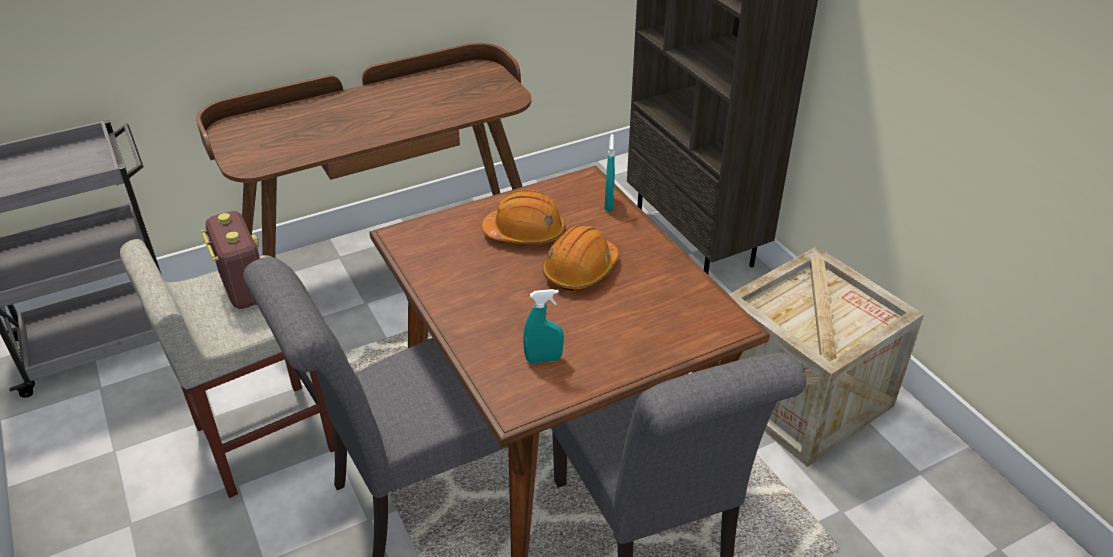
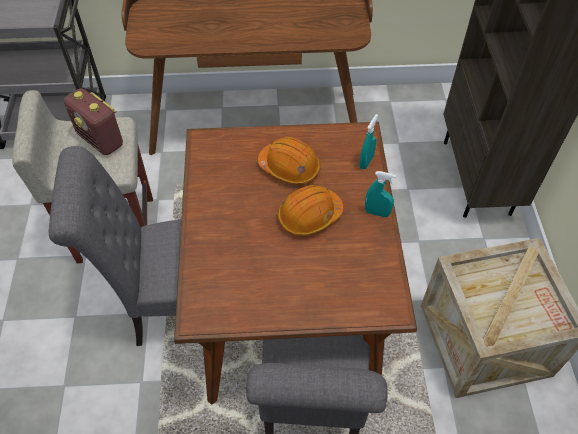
camera: 25 degrees right, 15 degrees up
(244, 288) = (101, 140): radio -> radio turned 135 degrees clockwise
(543, 359) = (239, 285): turquoise spray bottle -> turquoise spray bottle (377, 213)

